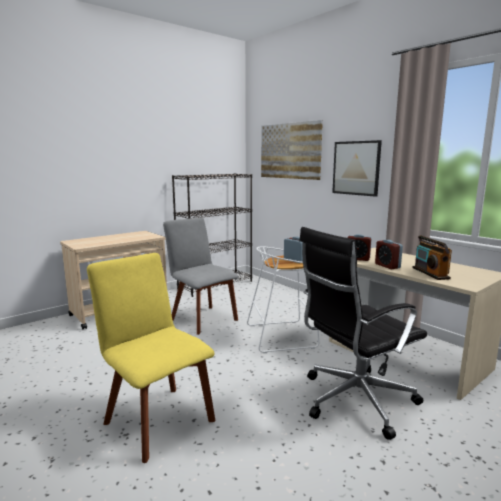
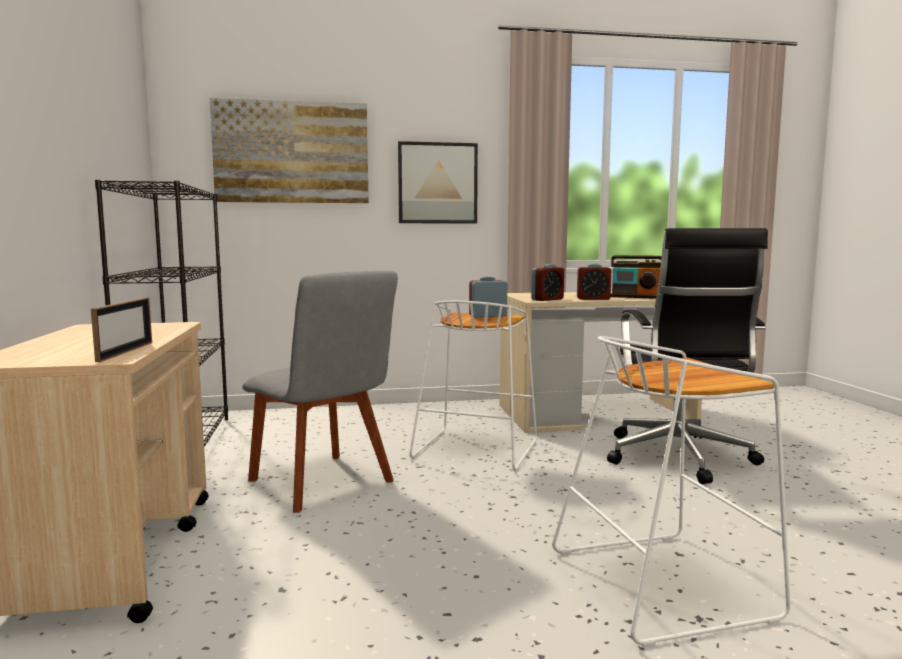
camera: 60 degrees left, 5 degrees down
(93, 245) = (125, 351): none -> picture frame
(157, 419) = (662, 582): yellow chair -> white stool
(202, 319) = (324, 483): grey chair -> grey chair turned 120 degrees counterclockwise

